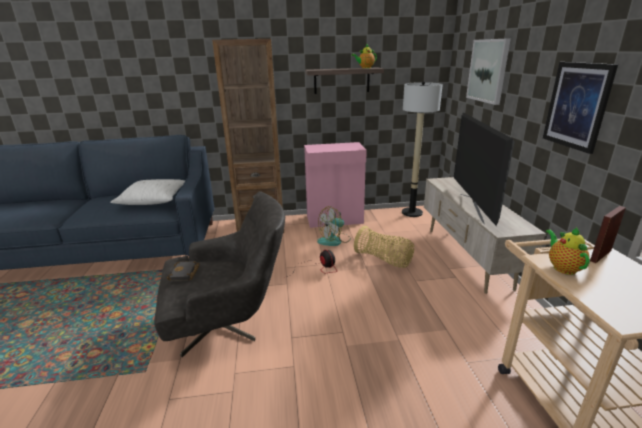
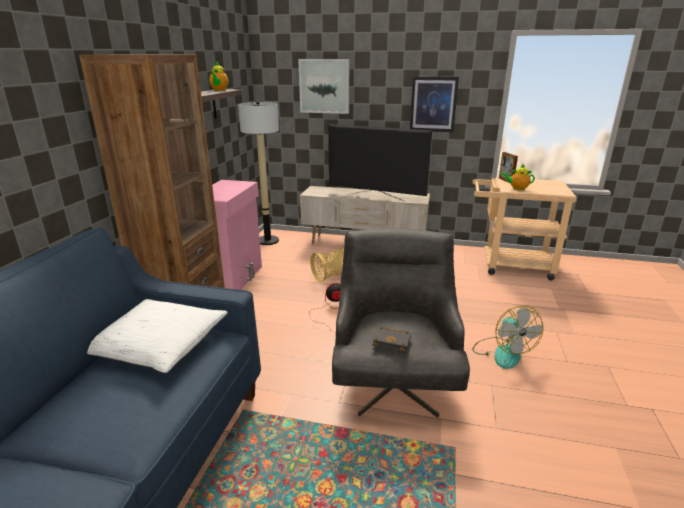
camera: 70 degrees left, 0 degrees up
(334, 240) = (281, 289): fan -> fan (502, 352)

